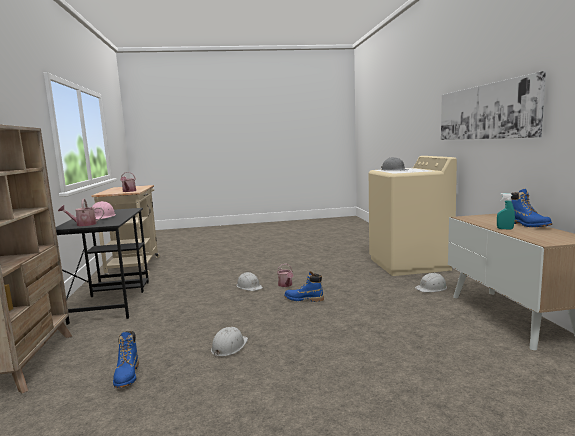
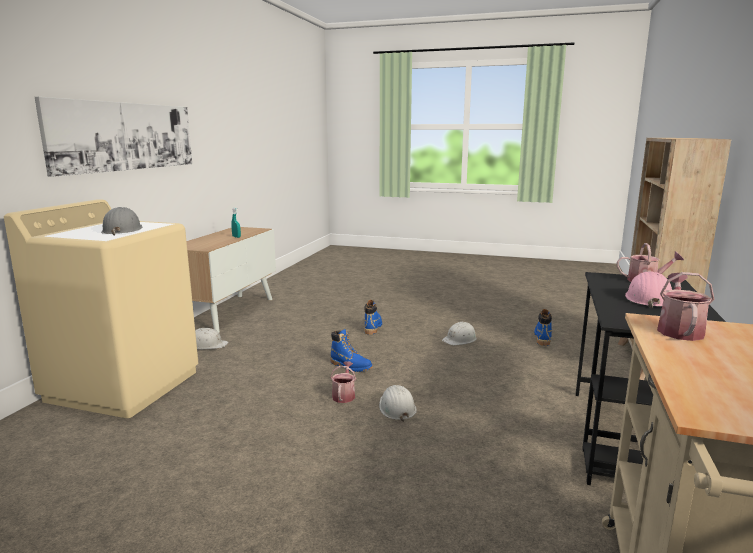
camera: 155 degrees left, 5 degrees up
(528, 225) = (210, 236): blue boot -> blue boot (373, 327)

